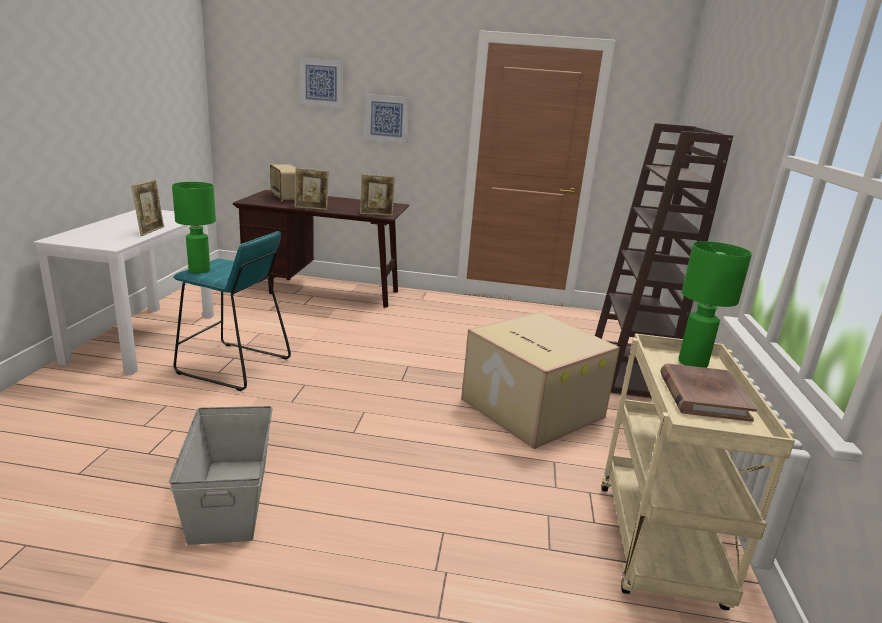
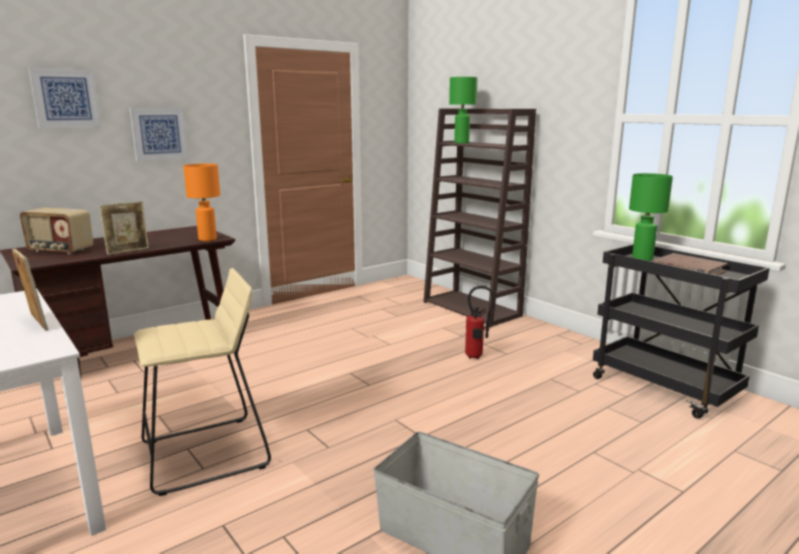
camera: 45 degrees left, 5 degrees down
(200, 270) = (166, 344): green table lamp -> green table lamp (461, 143)
(233, 366) = (206, 454): turquoise stool -> beige stool
(376, 214) = (207, 239): picture frame -> orange table lamp
(530, 408) = (476, 357): cardboard box -> fire extinguisher
(660, 547) = (665, 389): beige cart -> black cart

